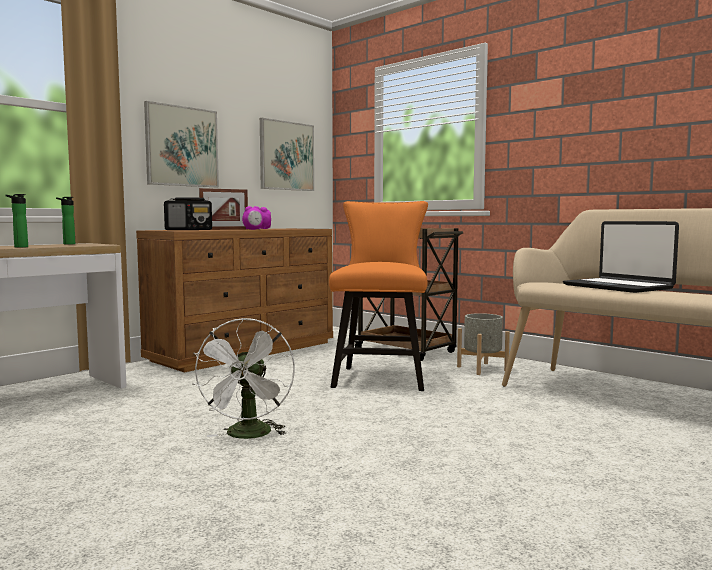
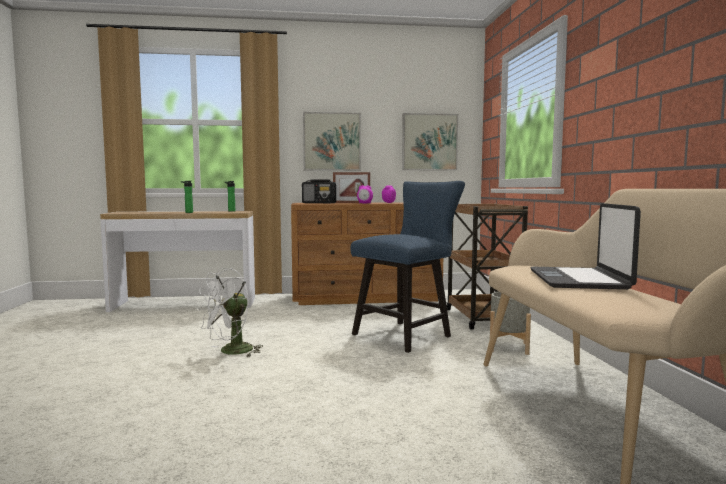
camera: 40 degrees right, 0 degrees up
(381, 376) = (407, 334): orange chair -> blue chair

